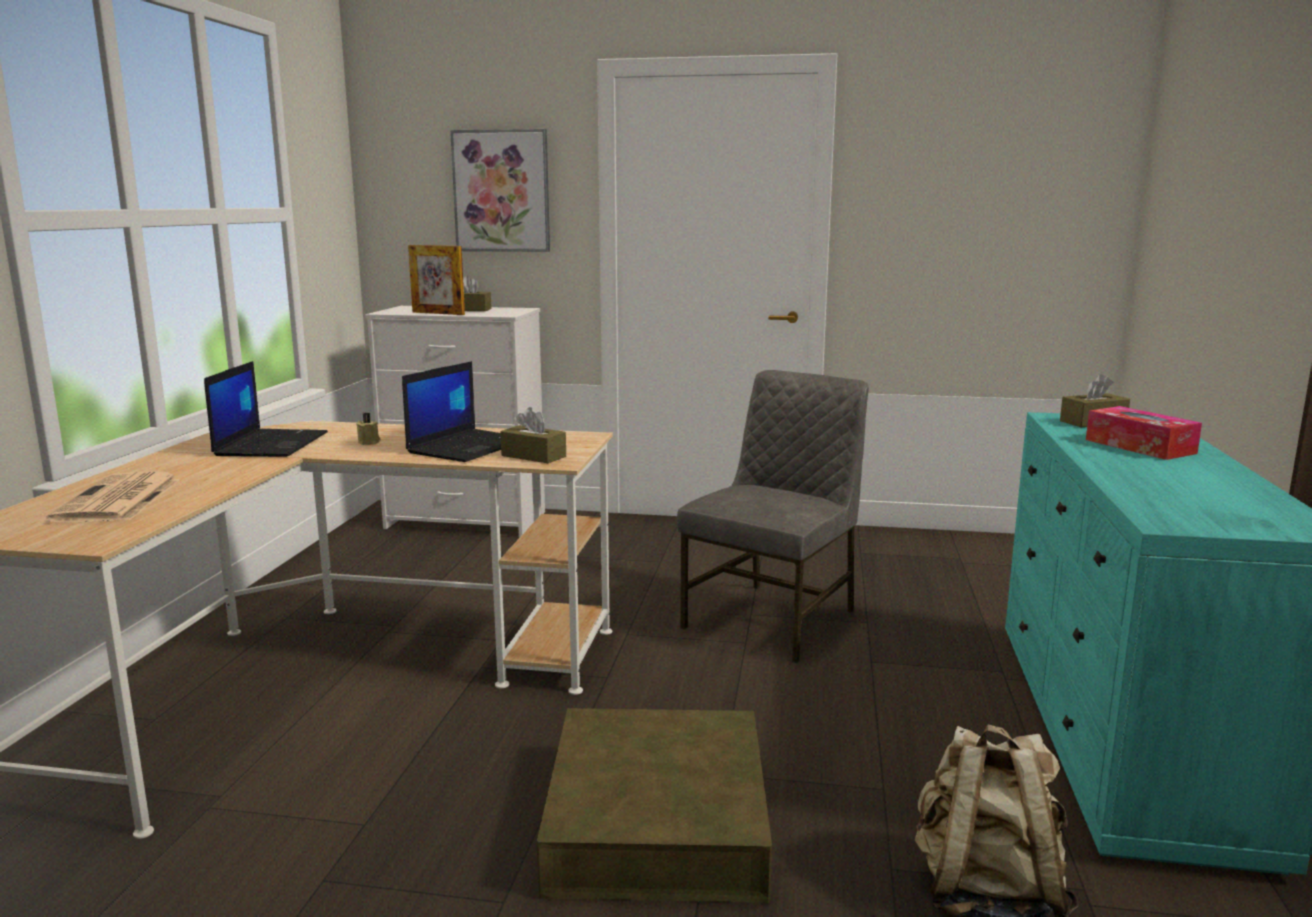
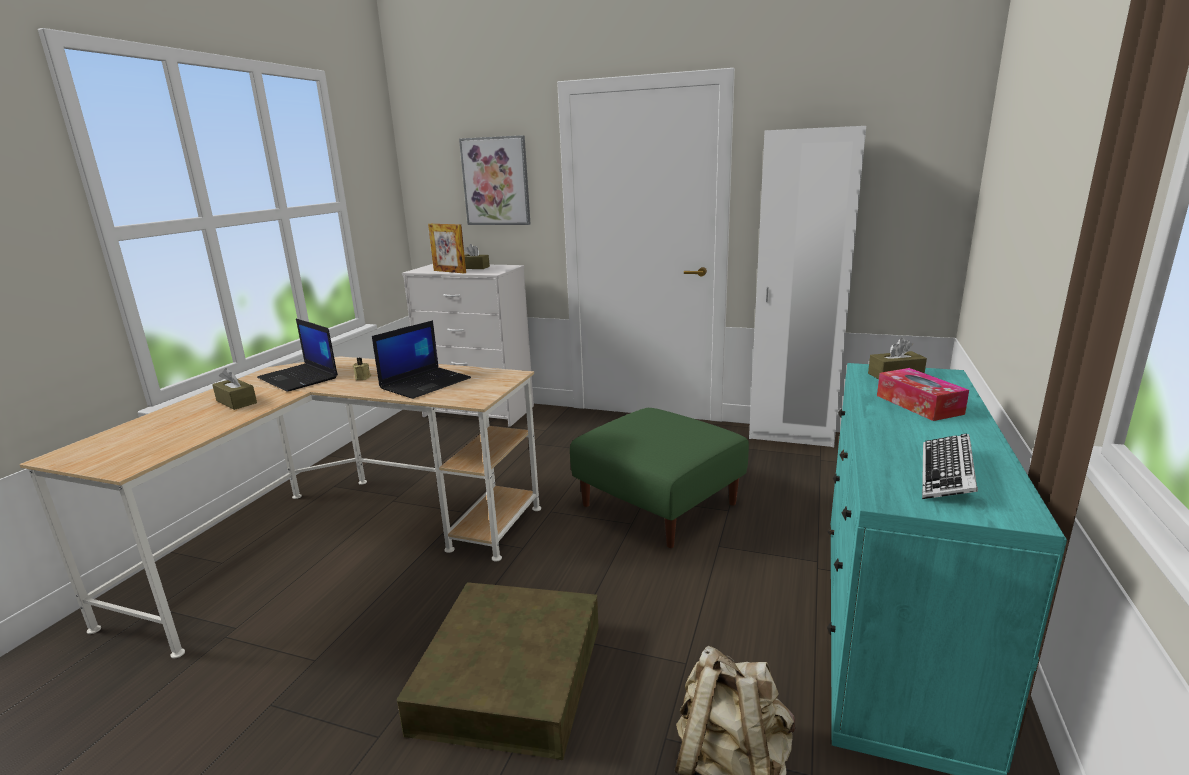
camera: 10 degrees right, 5 degrees up
(118, 500) = (168, 429): newspaper -> none
(271, 444) = (299, 378): laptop -> laptop turned 120 degrees clockwise
(533, 456) = (463, 394): brown tissue box -> brown tissue box (236, 402)
(774, 619) = (659, 504): grey chair -> green ottoman
(914, 538) = (791, 436): none -> white wardrobe
(1214, 502) = (947, 474): none -> keyboard

